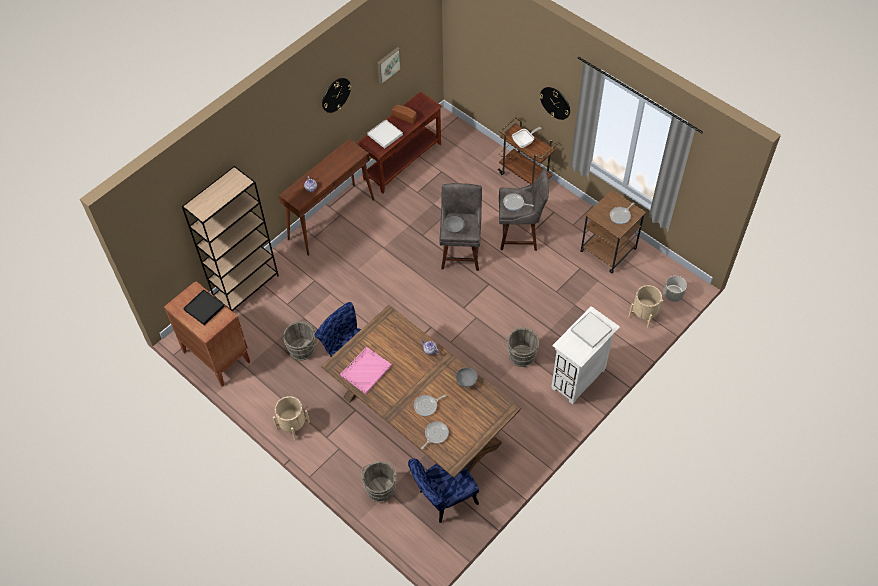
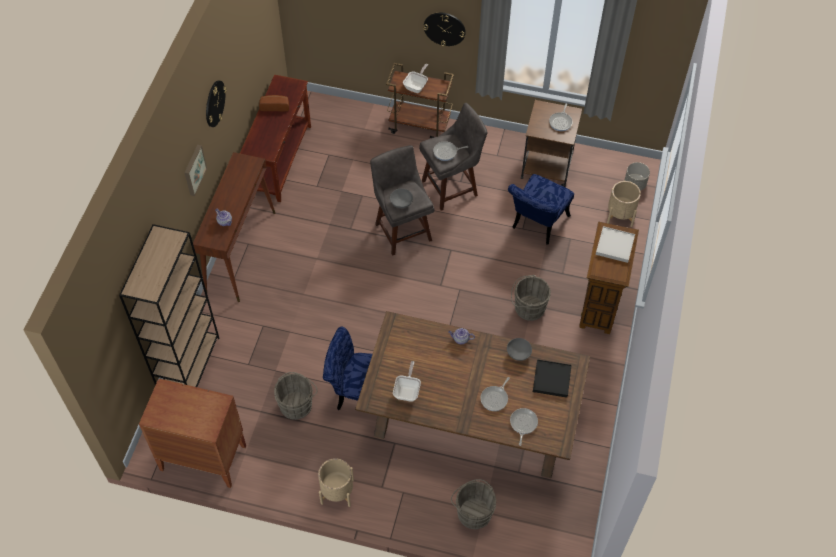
camera: 30 degrees left, 0 degrees up
(204, 308) = (189, 404): black tray -> black tray (552, 379)
(366, 370) = (407, 390): pink tray -> frying pan
(385, 135) = (265, 134): white tray -> none
(388, 65) = (246, 52): picture -> picture (193, 170)
(443, 498) = (544, 491): blue chair -> blue chair (537, 225)
(578, 380) = (599, 308): white cabinet -> brown cabinet

